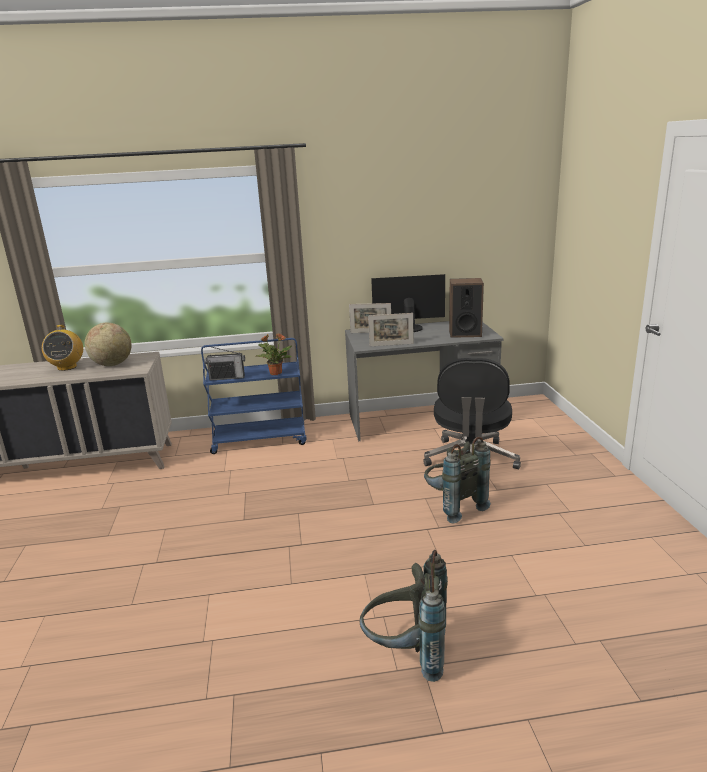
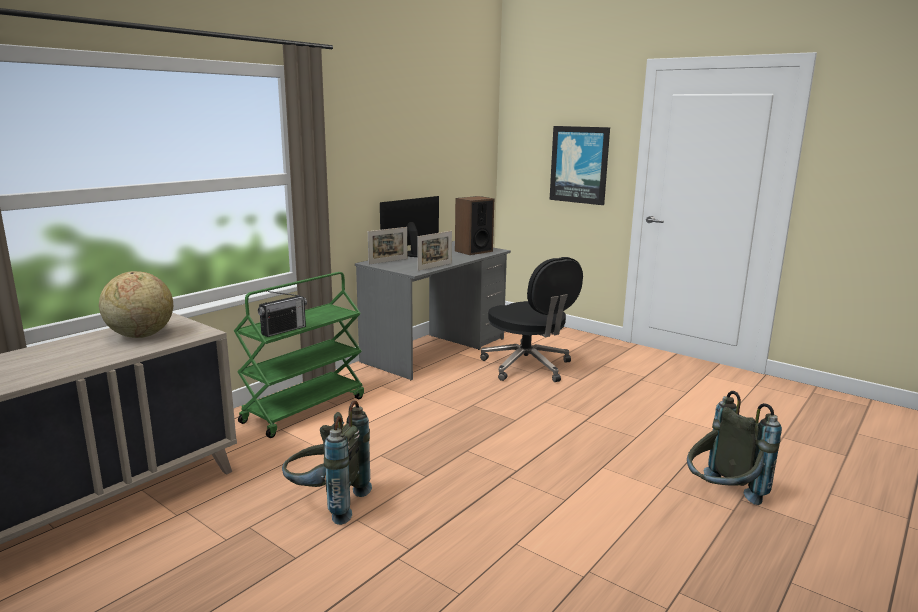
camera: 45 degrees left, 5 degrees down
(67, 367) = (64, 352): radio -> none
(260, 440) = (304, 409): blue cart -> green cart
(275, 373) = (331, 316): potted plant -> none
(453, 506) = (573, 399): grey backpack -> grey backpack (327, 504)
(607, 250) = (579, 165): none -> picture

